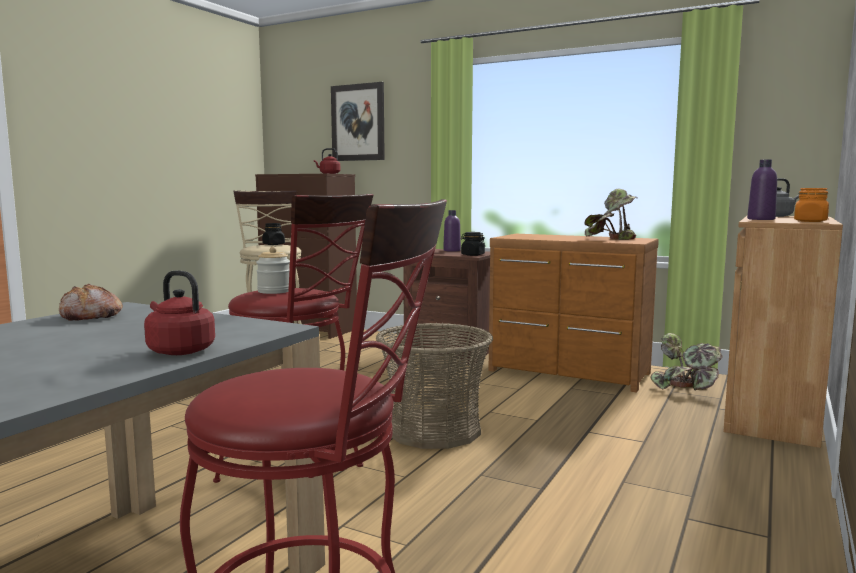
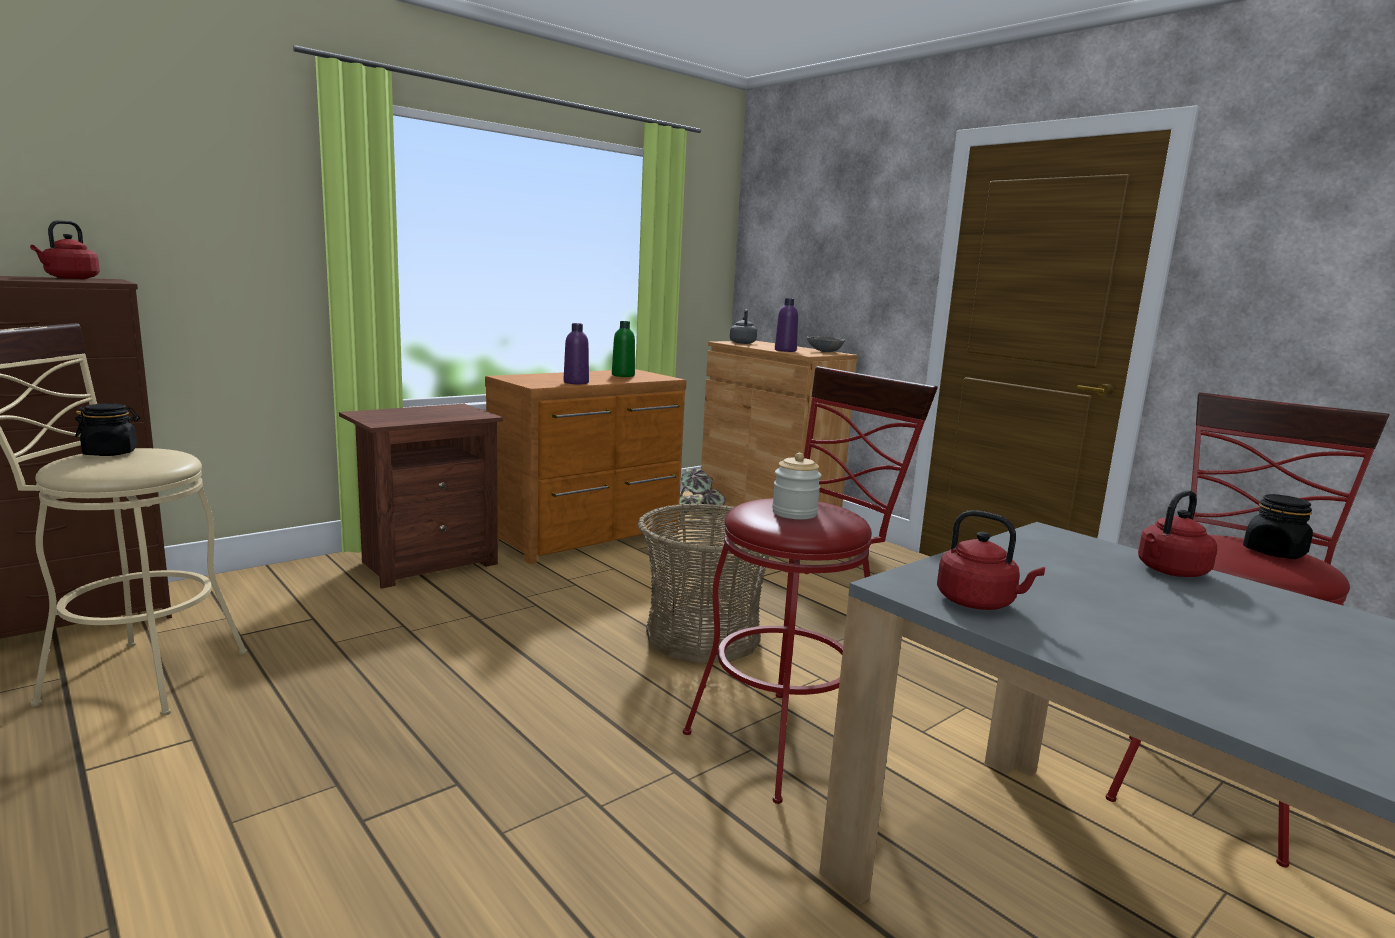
camera: 70 degrees left, 5 degrees up
(90, 316) = (979, 603): bread -> red kettle
(358, 122) = (114, 169): picture -> none
(452, 250) = (402, 411): purple bottle -> purple bottle (576, 382)
(472, 255) = (473, 414): black jar -> black jar (1274, 553)
(609, 239) = (623, 375): potted plant -> green bottle
(810, 221) = (824, 352): orange jar -> grey bowl

